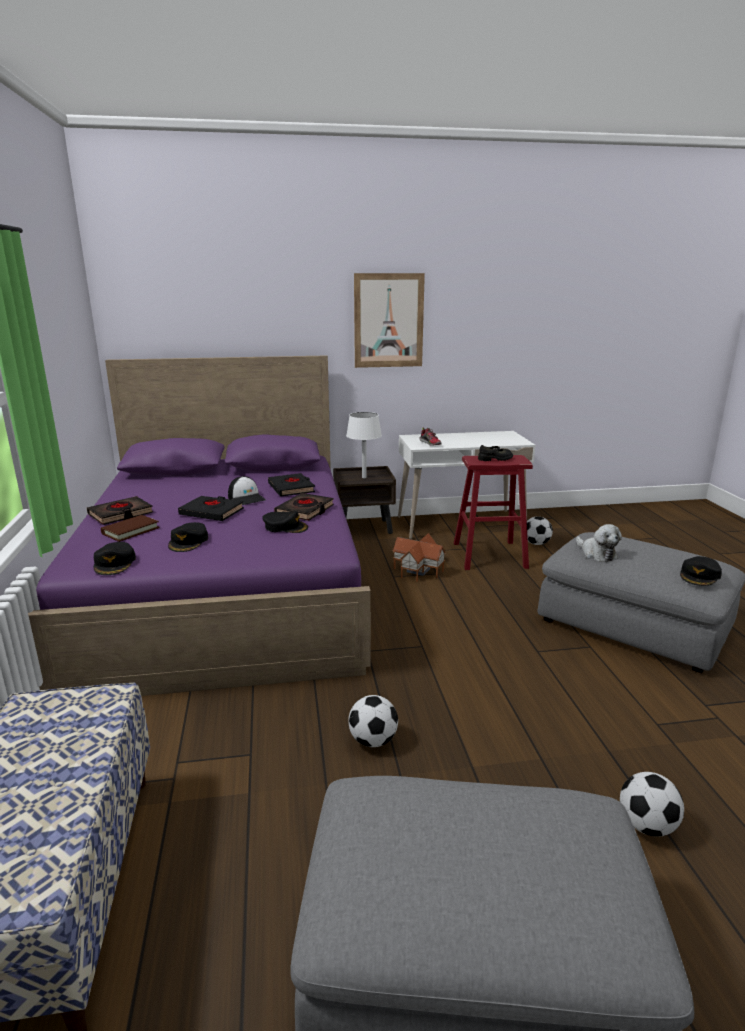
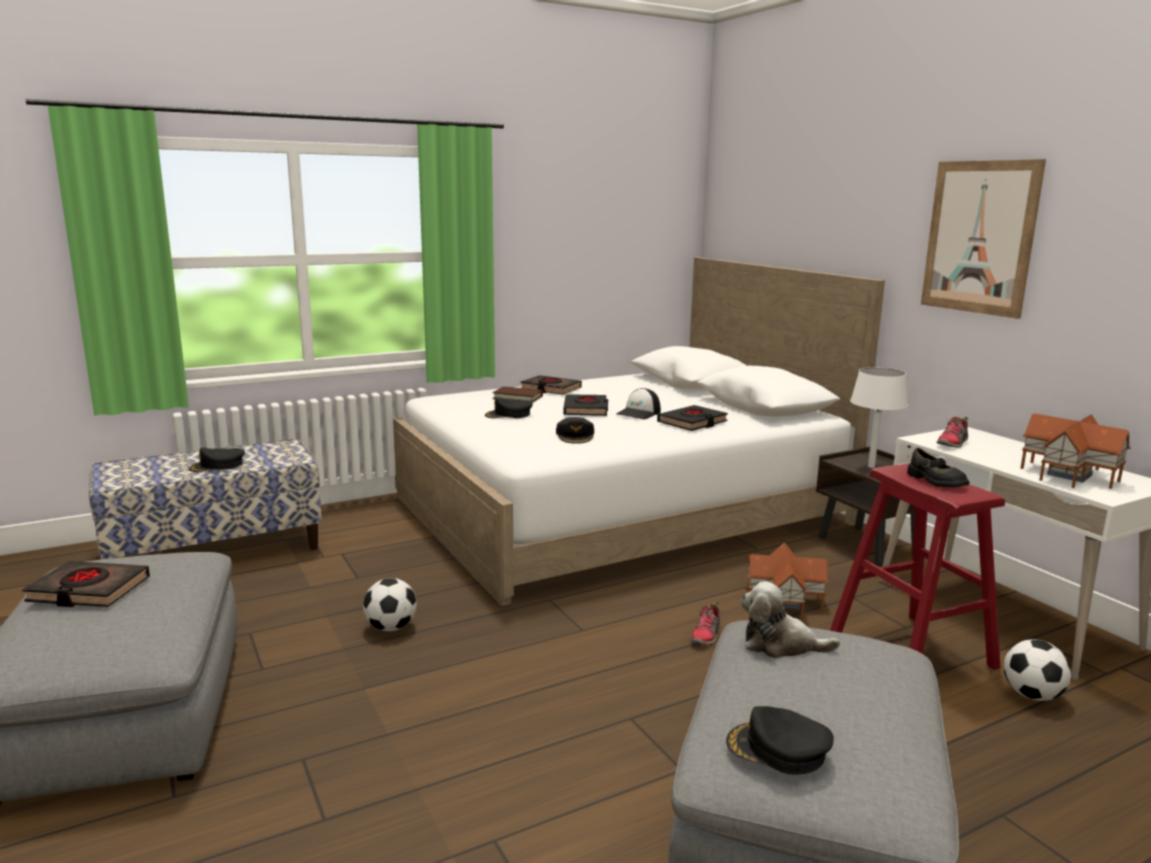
camera: 70 degrees right, 5 degrees down
(115, 563) = (449, 405): black cap -> black cap (218, 466)
(227, 588) = (619, 510): purple bed -> white bed
(305, 510) = (630, 436): black book -> black book (88, 591)
(449, 604) = (706, 635): none -> shoe
(490, 439) = (1068, 474): none -> toy house
(596, 554) = (780, 645): plush toy -> plush toy turned 60 degrees clockwise
(646, 825) = (281, 819): football -> none

